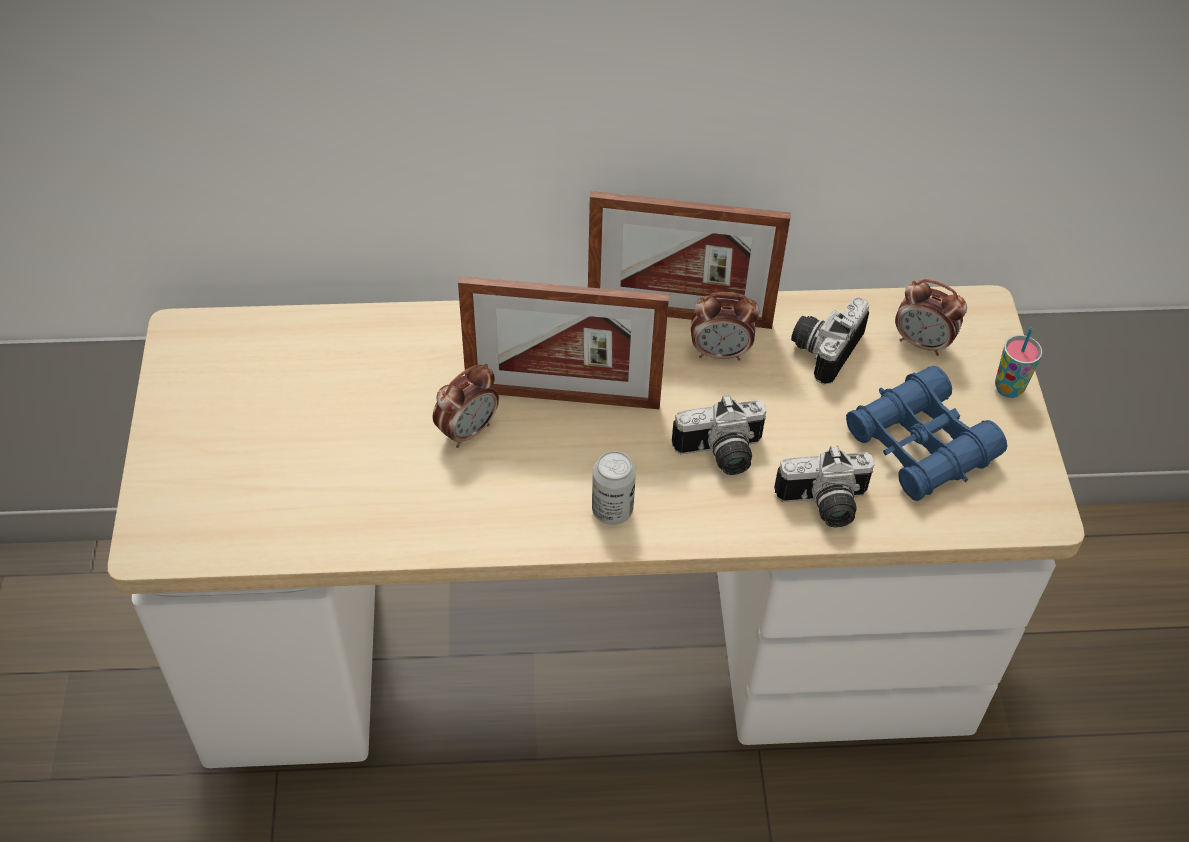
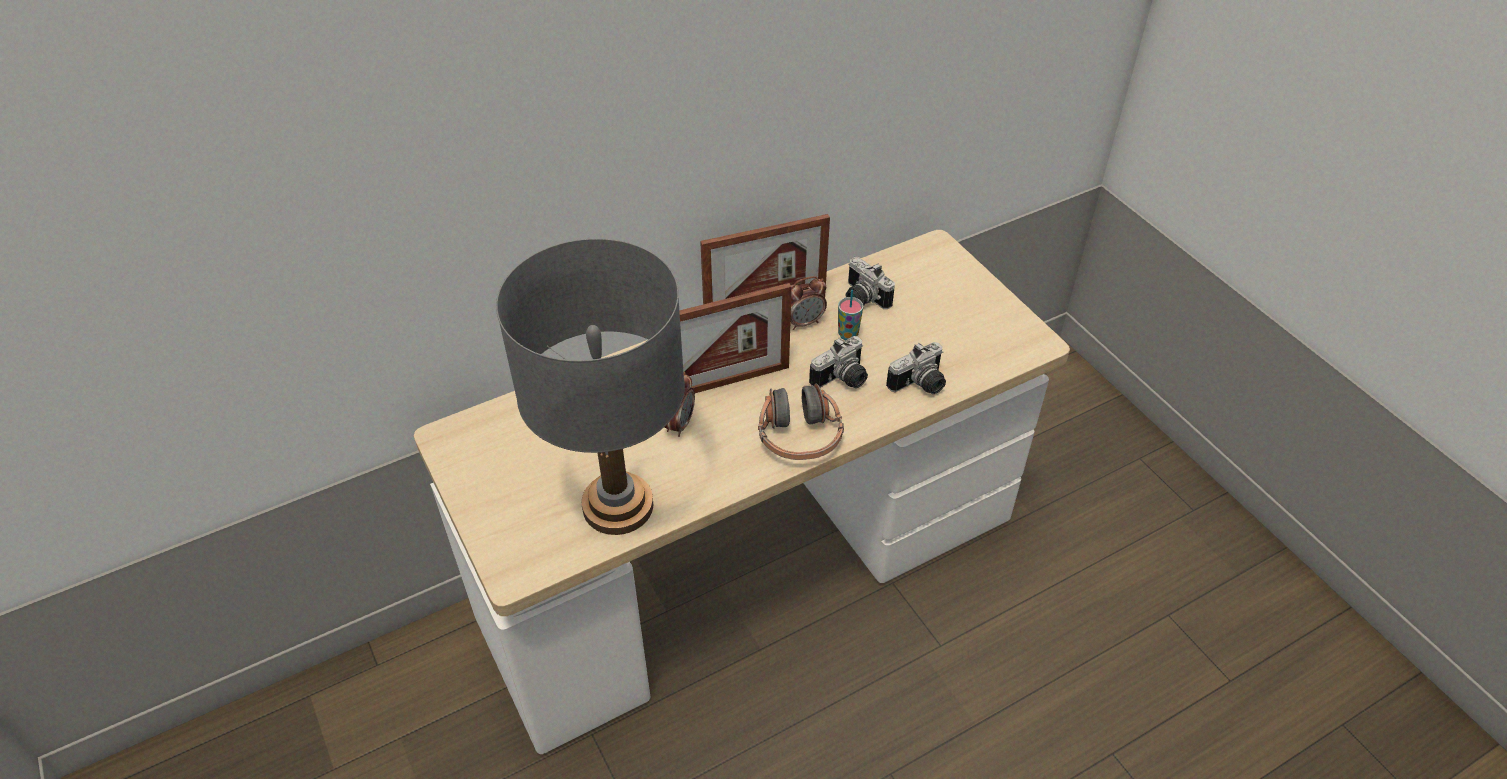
camera: 25 degrees left, 5 degrees down
(326, 510) = (618, 506): none -> grey table lamp
(612, 510) = (799, 435): can -> headphones
(822, 348) = (861, 298): camera -> camera turned 45 degrees counterclockwise
(920, 445) = (951, 331): blue binoculars -> none
(922, 343) = (916, 275): alarm clock -> none
(1008, 388) = (979, 283): cup -> cup (848, 335)

